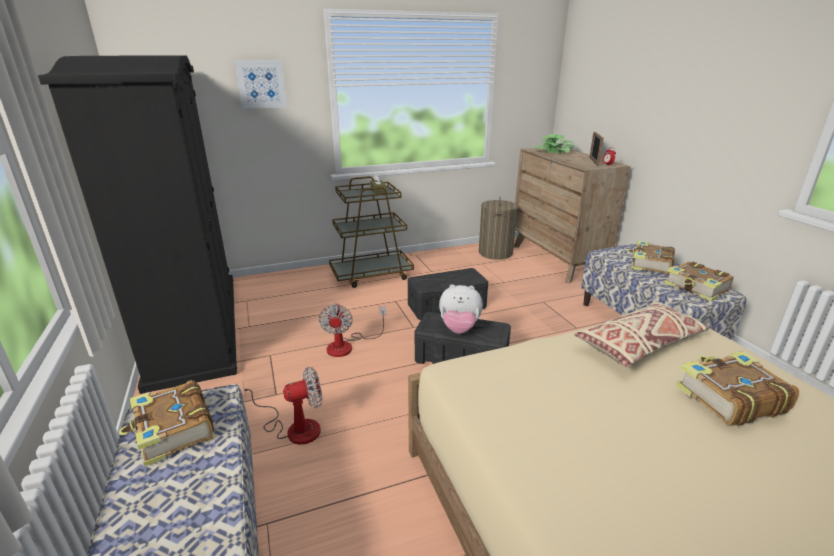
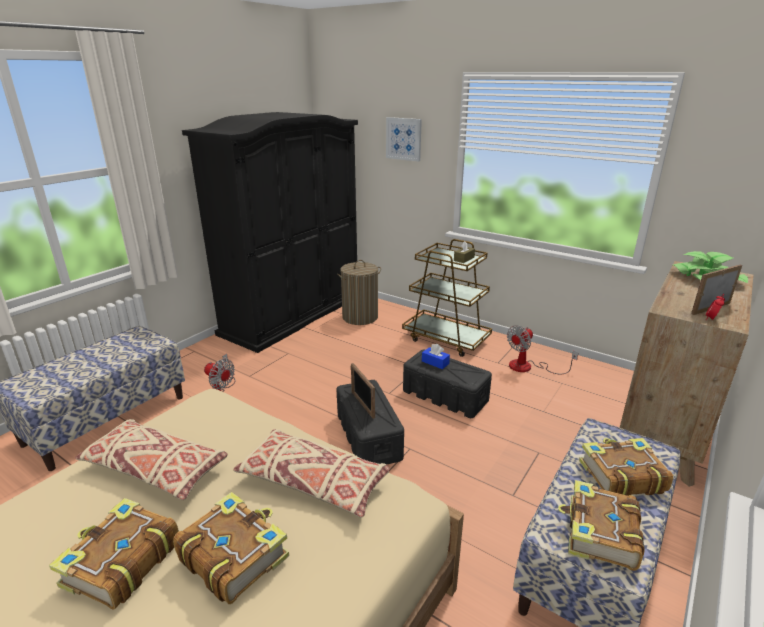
camera: 55 degrees right, 0 degrees up
(173, 431) = (123, 345): book -> book (121, 563)
(347, 345) = (329, 376): fan -> fan (528, 367)
(435, 280) = (435, 362): none -> blue tissue box
(459, 328) = (362, 404): plush toy -> picture frame
(495, 253) = (602, 382): laundry basket -> laundry basket (360, 317)
(572, 425) = (156, 469): none -> beige pillow

